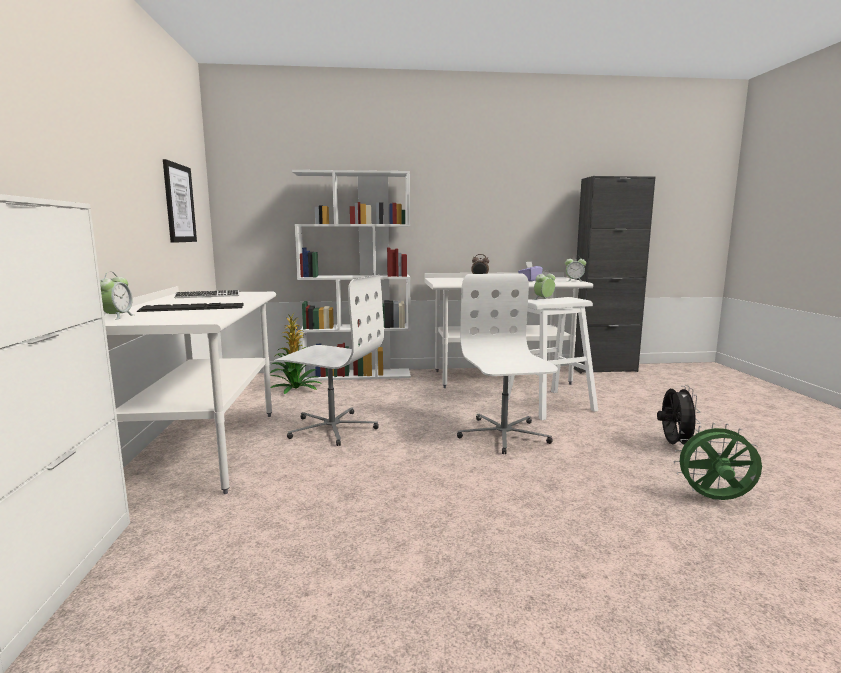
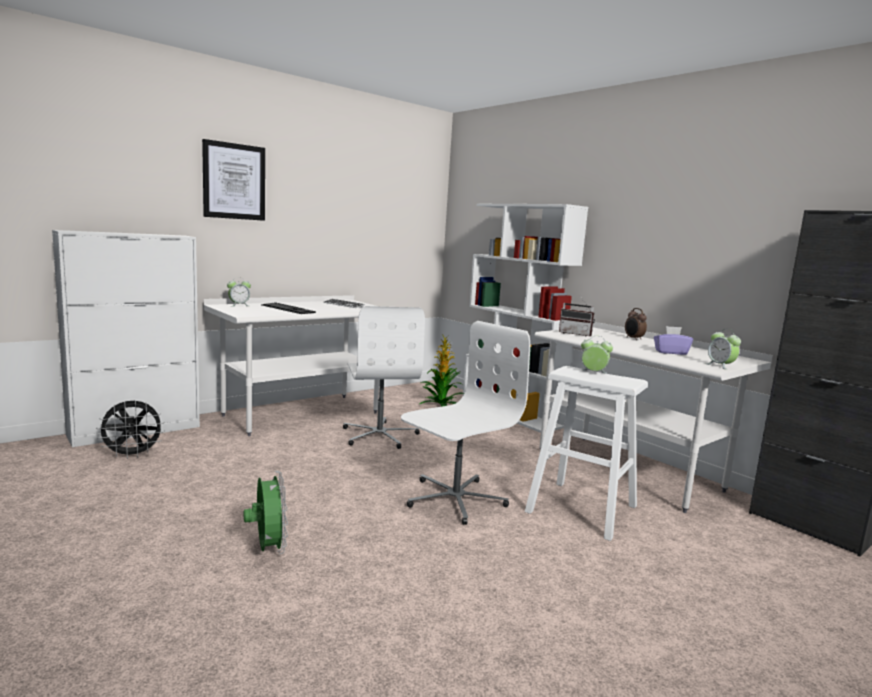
camera: 55 degrees right, 0 degrees up
(179, 203) = (383, 232): picture -> picture (234, 181)
(452, 281) = (576, 334): none -> radio
(674, 445) = (563, 604): black fan -> black fan (133, 455)
(714, 500) = (421, 638): green fan -> green fan (268, 549)

